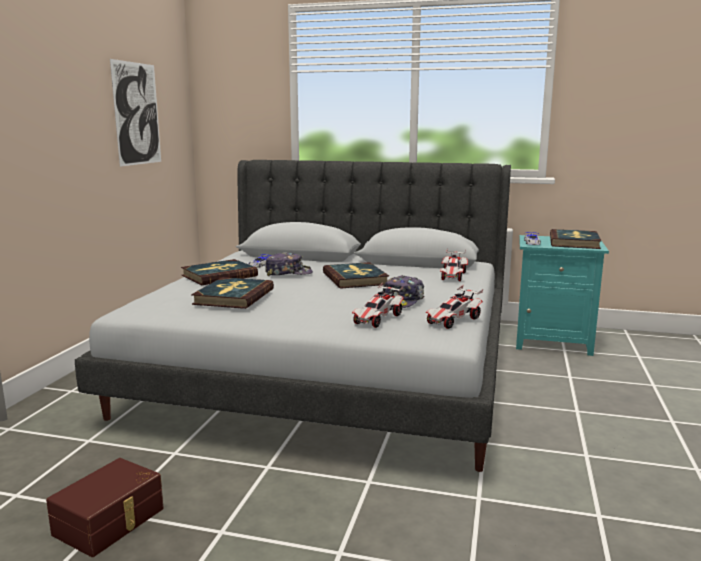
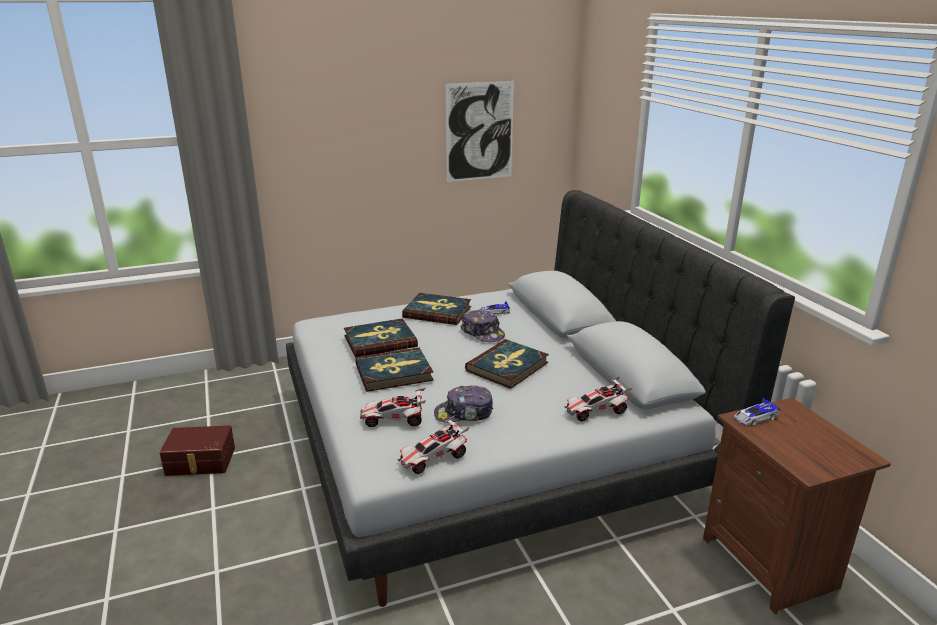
camera: 55 degrees right, 10 degrees up
(453, 321) = (433, 459): toy car -> toy car turned 45 degrees counterclockwise
(552, 342) = (771, 562): turquoise nightstand -> brown nightstand
(574, 242) = (815, 447): book -> book (394, 372)

